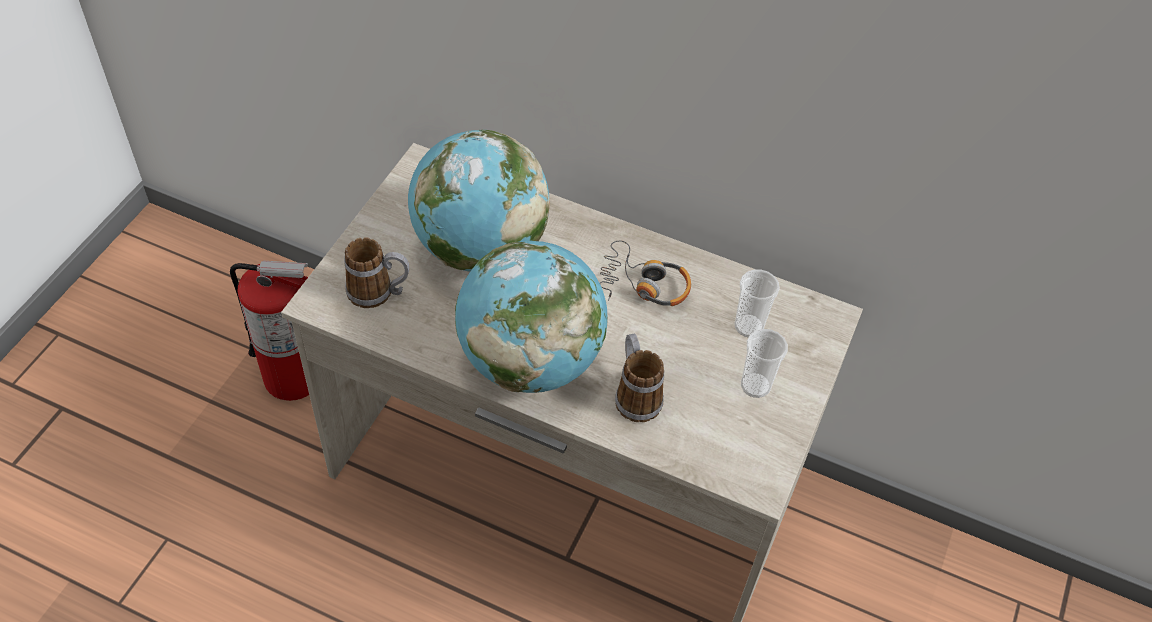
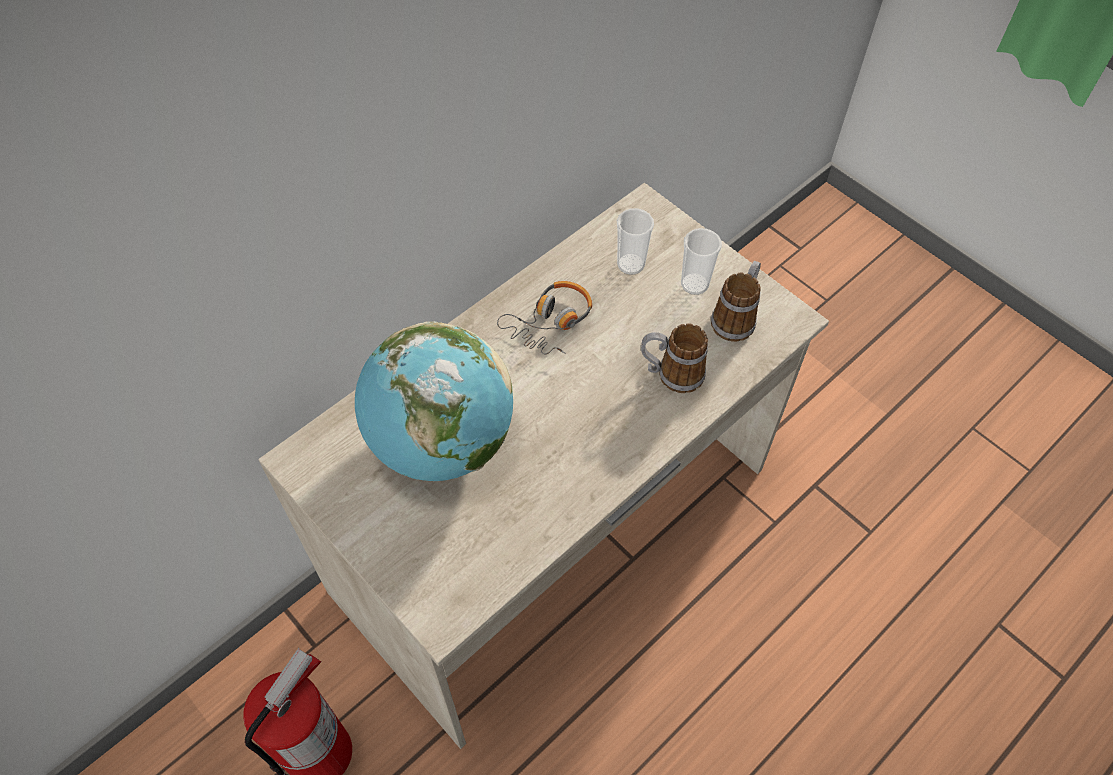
camera: 65 degrees left, 5 degrees up
(379, 293) = (457, 554): mug -> mug (736, 317)
(530, 360) = (601, 444): globe -> none

